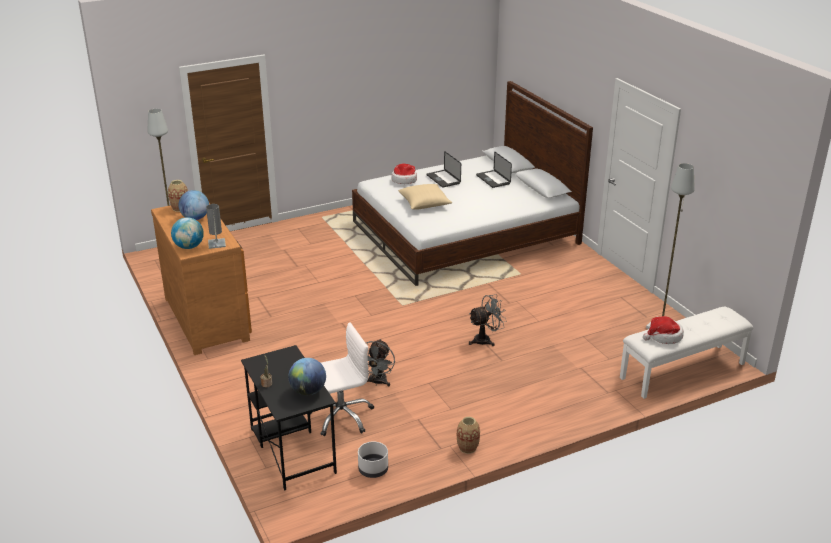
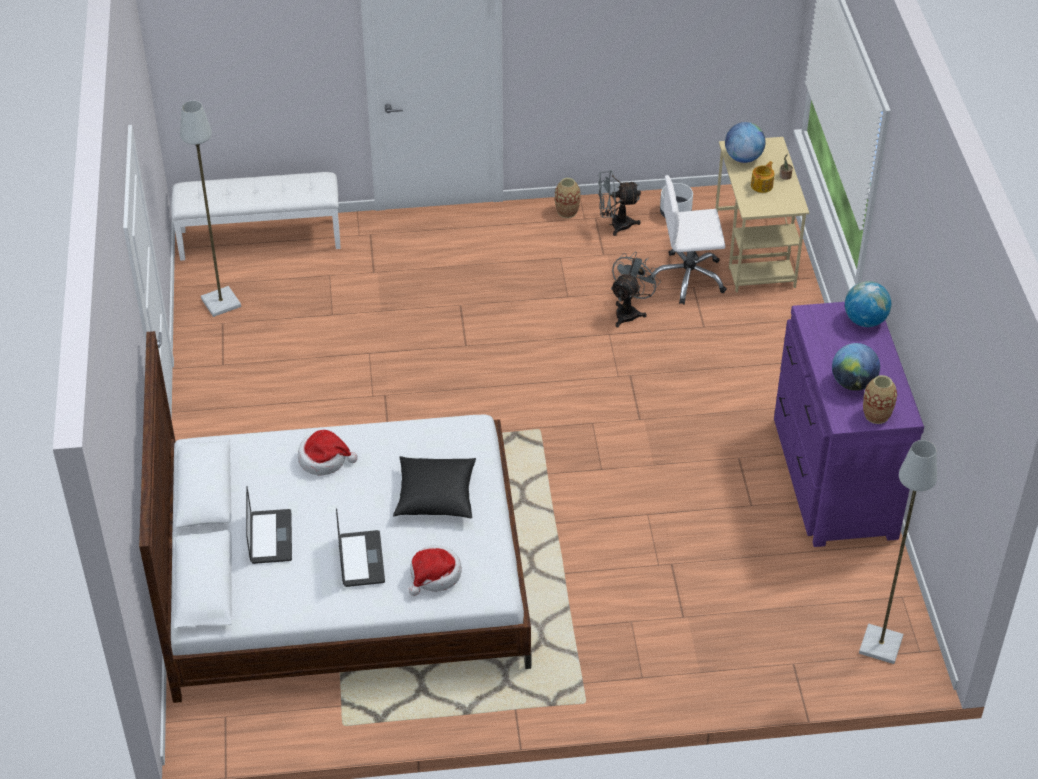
camera: 160 degrees left, 15 degrees up
(208, 318) = (832, 478): brown dresser -> purple dresser
(216, 244) = (825, 318): grey table lamp -> none
(285, 372) = (762, 185): none -> teapot
(292, 450) = (754, 253): black desk -> beige desk
(424, 204) = (435, 497): beige pillow -> black pillow
(486, 340) = (459, 340): grey fan -> grey fan (615, 225)
(664, 336) = (294, 186): hat -> hat (324, 459)

